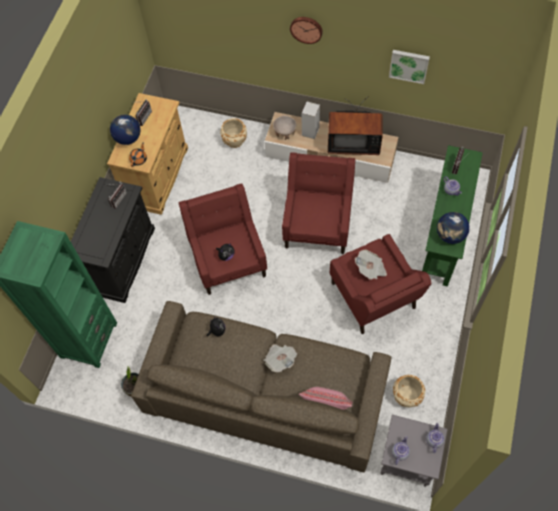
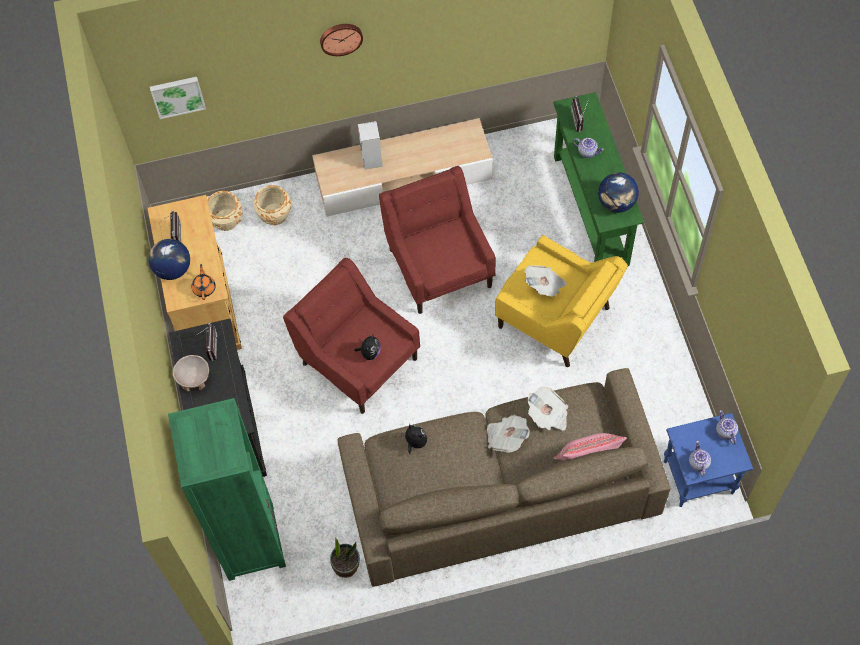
camera: 30 degrees left, 0 degrees up
(285, 133) = (342, 175): beige bowl -> beige bowl (194, 379)
(317, 359) = (548, 415): none -> newspaper
(353, 142) = (430, 148): television -> none
(373, 297) = (556, 319): red armchair -> yellow armchair
(406, 461) = (698, 478): grey side table -> blue side table
(407, 396) = (657, 409): beige planter -> beige planter (226, 220)
(409, 65) = (475, 29): picture -> picture (177, 95)

